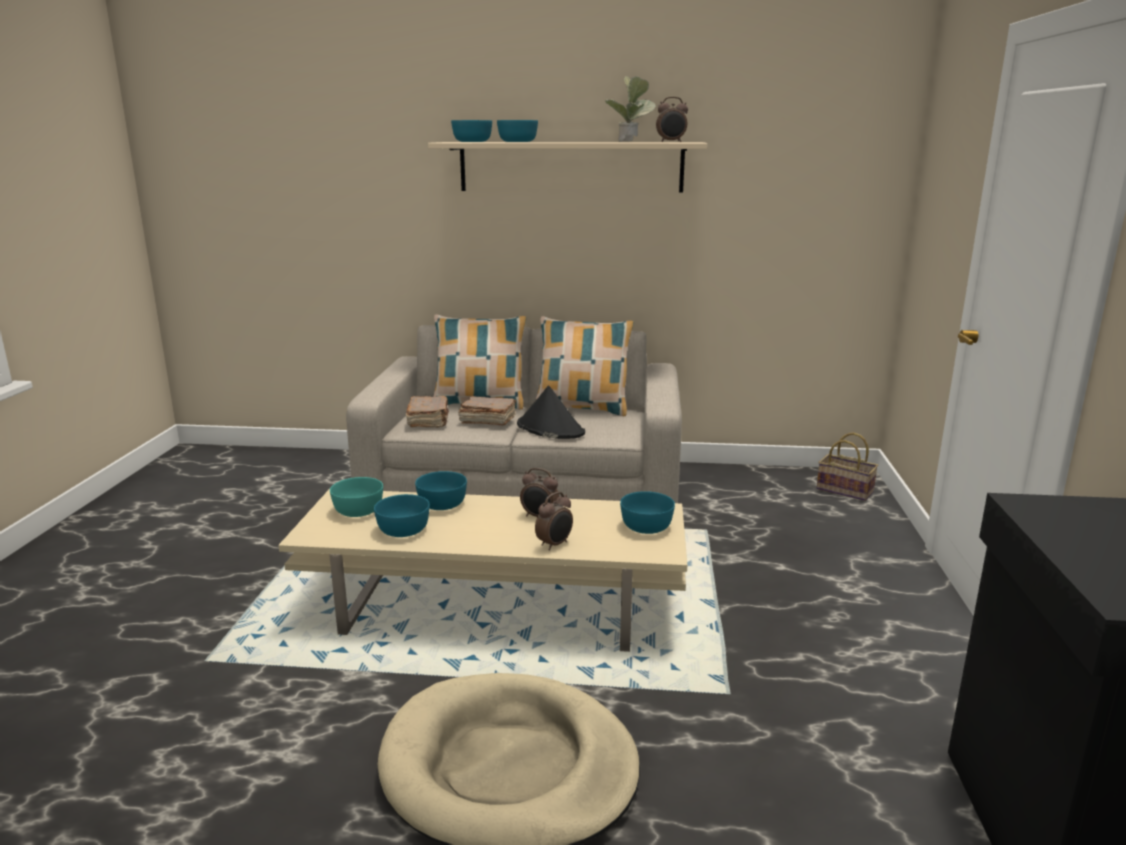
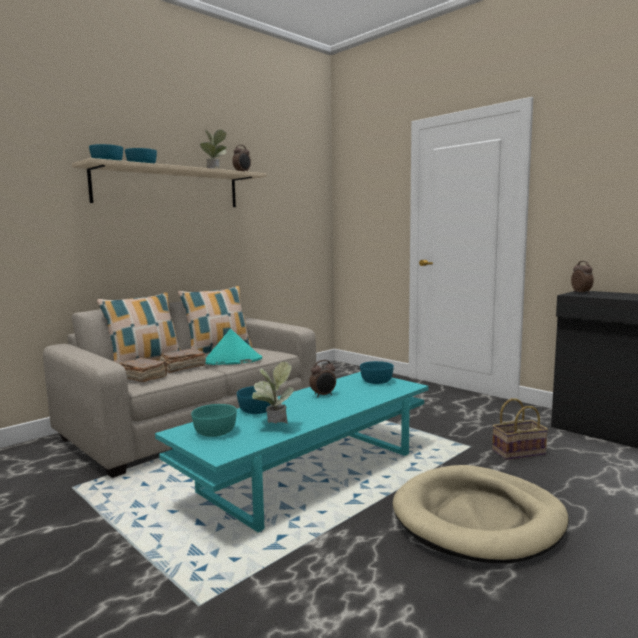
camera: 50 degrees left, 10 degrees down
(404, 530) = (274, 426): turquoise bowl -> potted plant
(494, 606) = (310, 471): beige coffee table -> turquoise coffee table
(550, 429) = (232, 360): black hat -> turquoise hat
(555, 544) = (363, 400): alarm clock -> alarm clock (581, 293)
(846, 490) = (342, 370): basket -> basket (519, 452)

